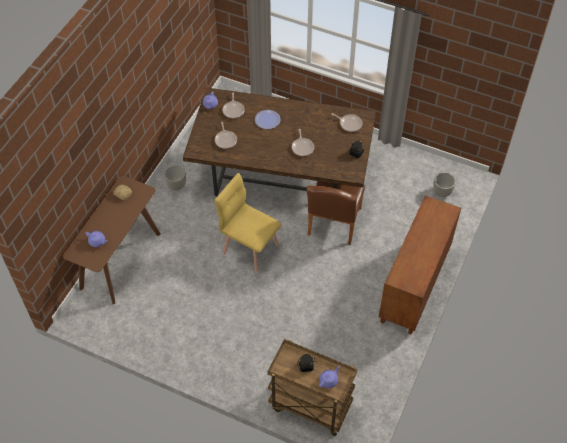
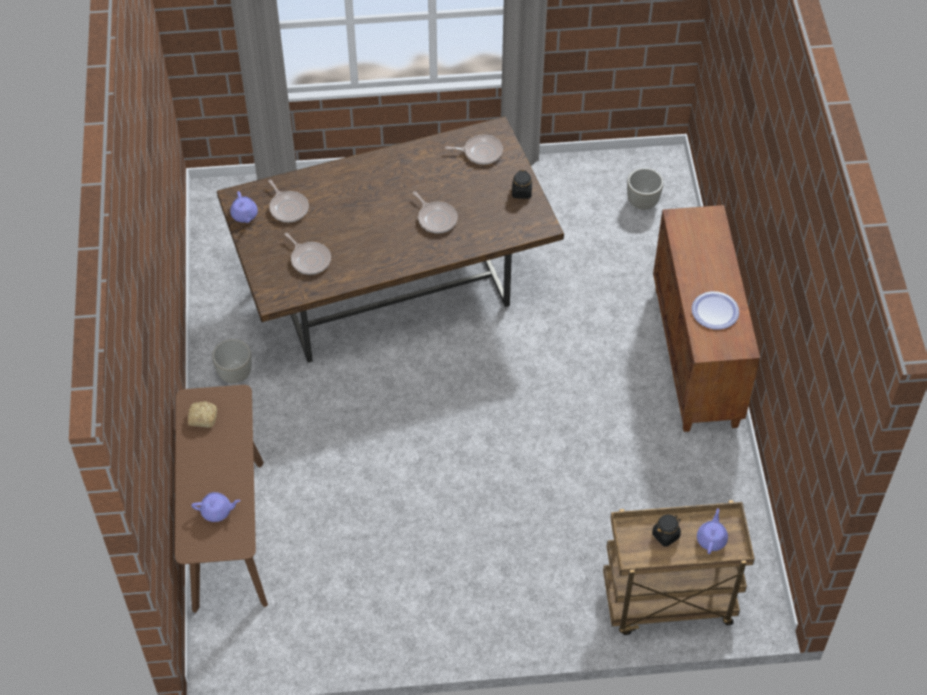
camera: 30 degrees left, 0 degrees up
(250, 248) = (420, 416): yellow chair -> none
(267, 120) = (352, 200): plate -> plate (715, 311)
(333, 224) = (519, 322): brown chair -> none

